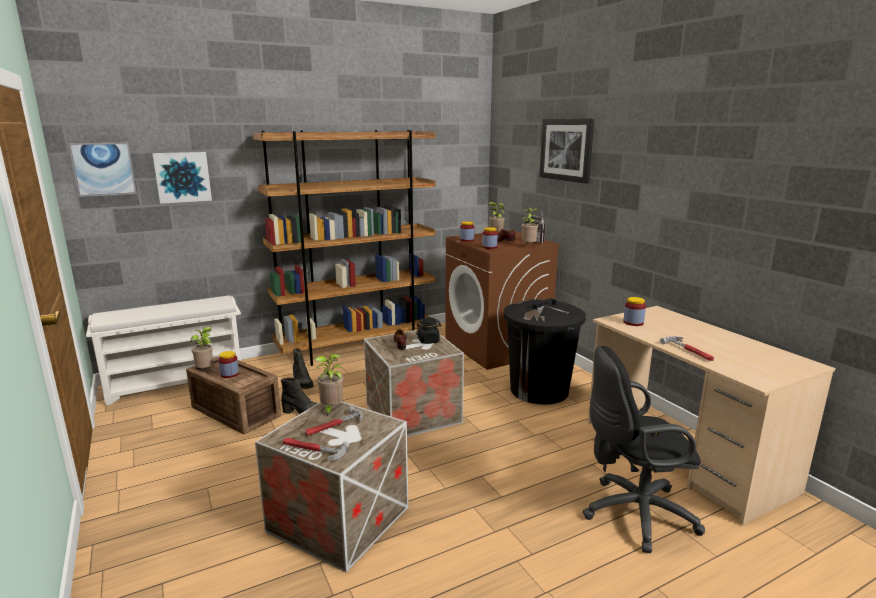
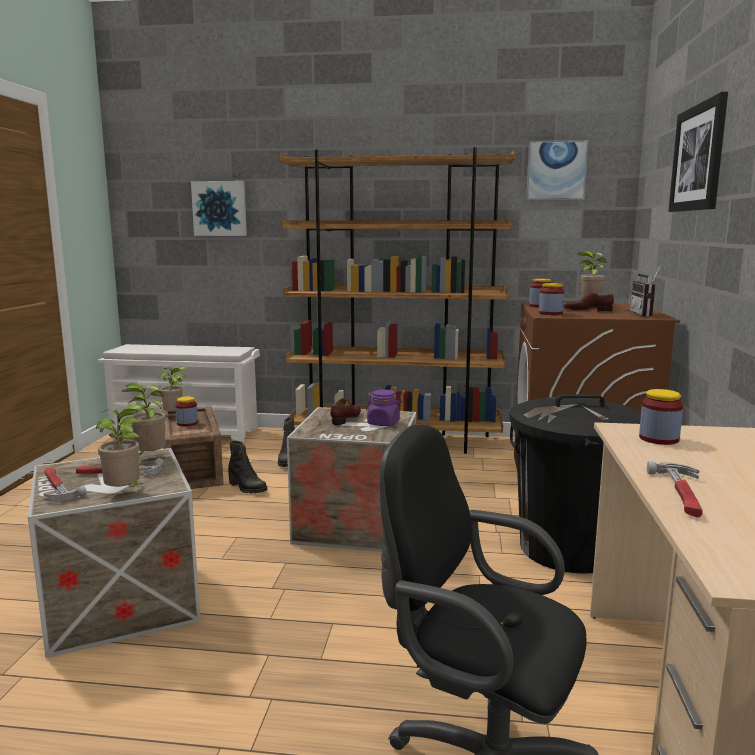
camera: 35 degrees right, 5 degrees down
(103, 169) = (149, 197): picture -> picture (556, 170)
(428, 341) = (383, 423): black jar -> purple jar
(528, 246) = (615, 317): potted plant -> potted plant (125, 493)

